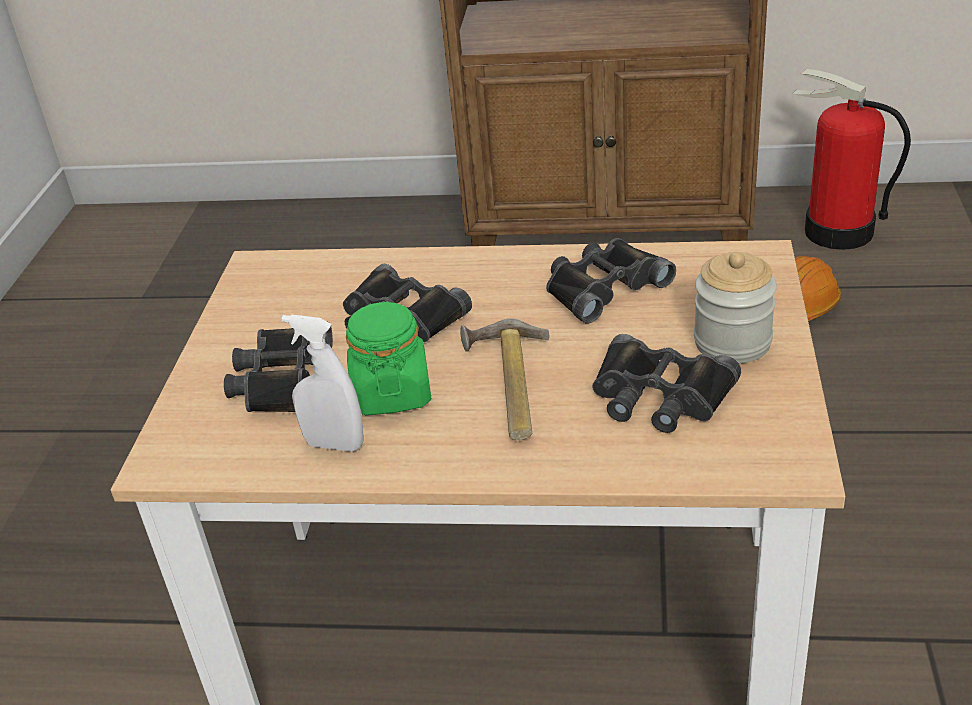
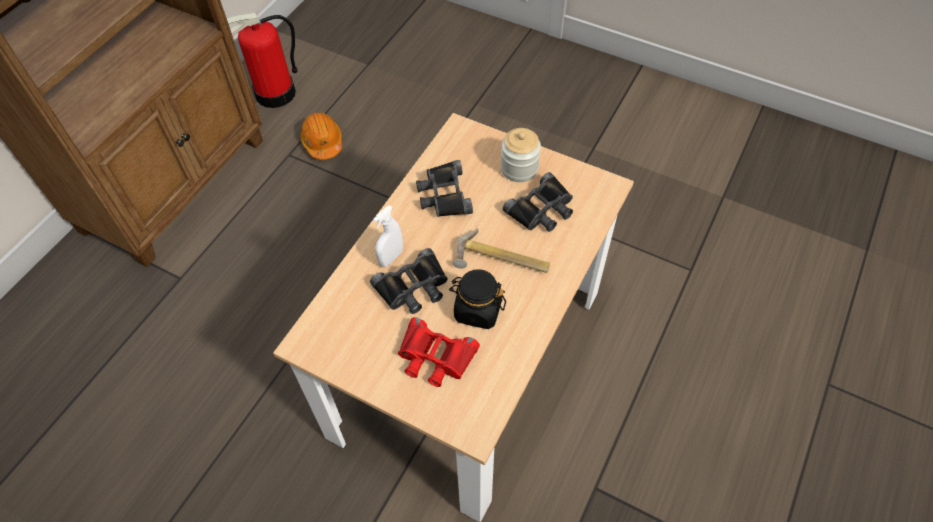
camera: 70 degrees left, 20 degrees up
(282, 380) = (435, 357): black binoculars -> red binoculars
(334, 445) = (506, 346): white spray bottle -> white spray bottle (391, 258)
(392, 393) = (477, 310): green jar -> black jar

